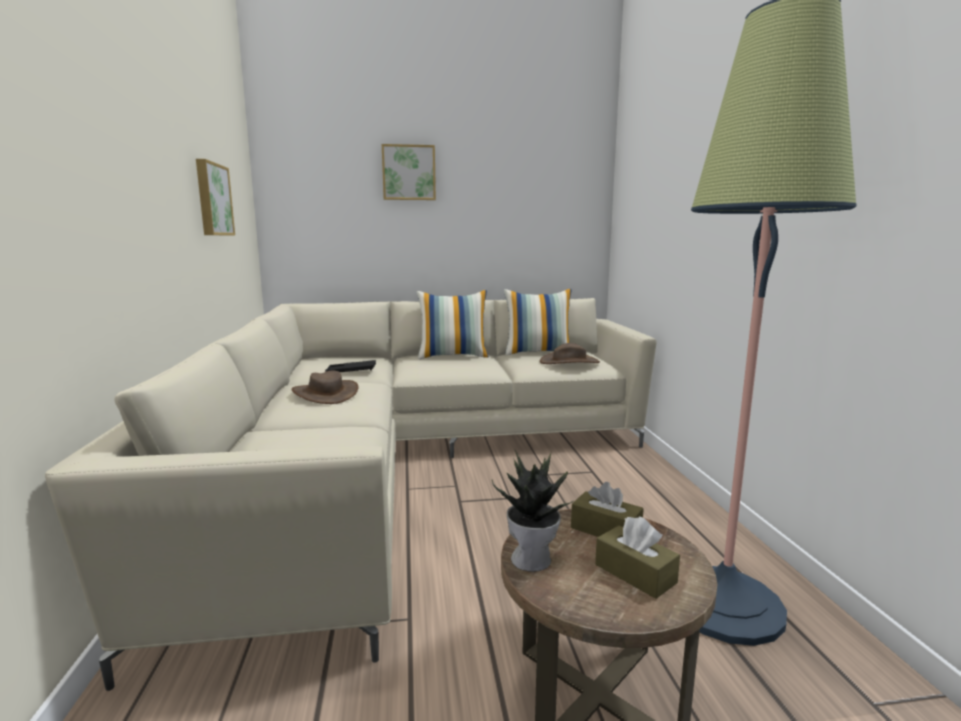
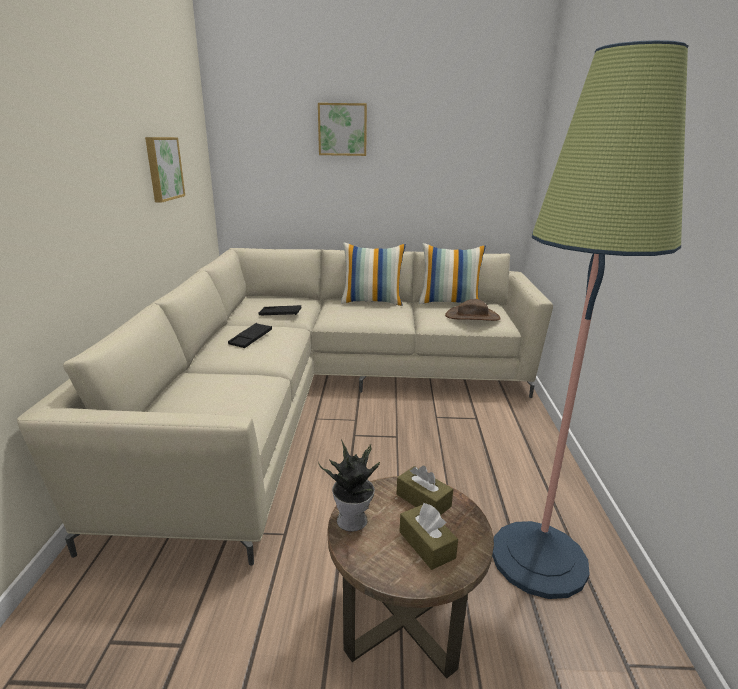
camera: 10 degrees right, 10 degrees up
(325, 394) = (251, 339): brown hat -> black tray

